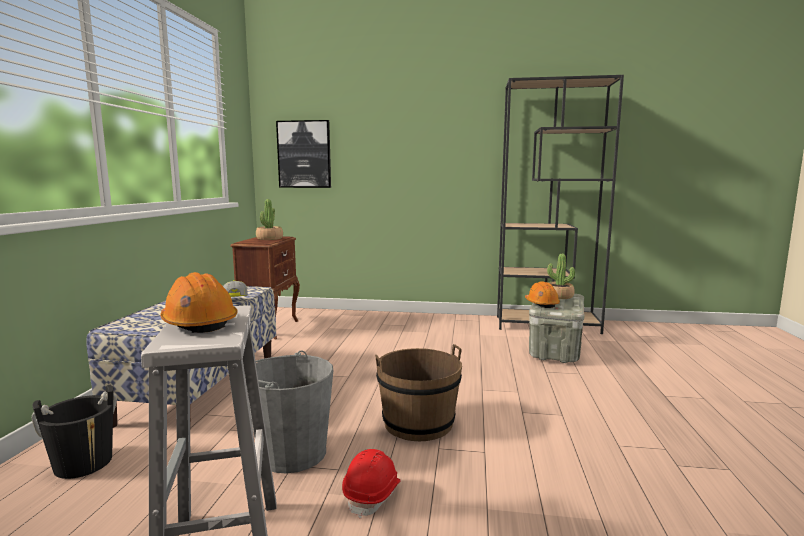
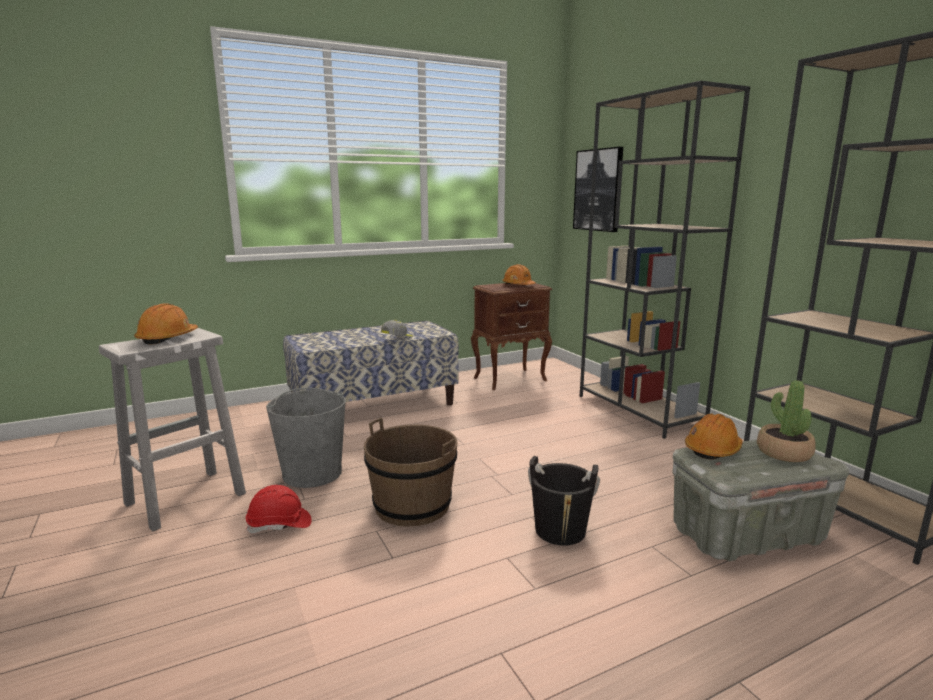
camera: 55 degrees right, 5 degrees up
(83, 463) = (250, 422): black bucket -> black bucket (560, 531)
(269, 238) = (518, 285): potted plant -> orange hard hat
(393, 318) = (640, 411): none -> bookcase

